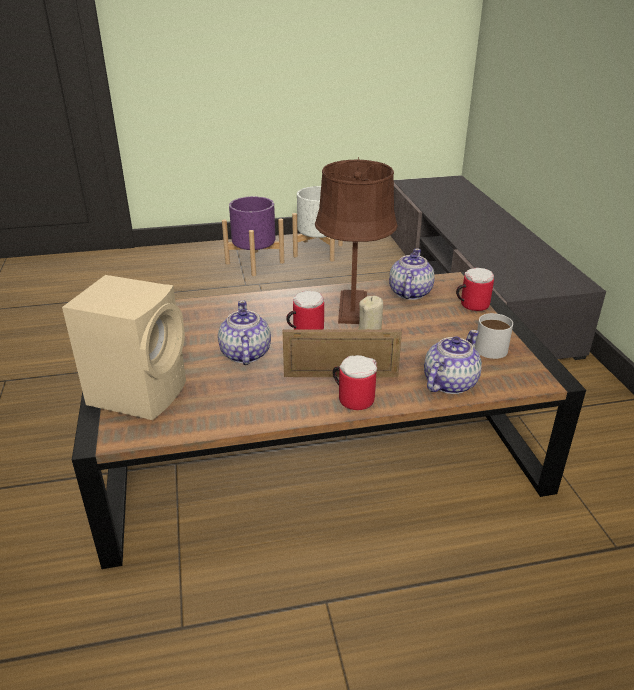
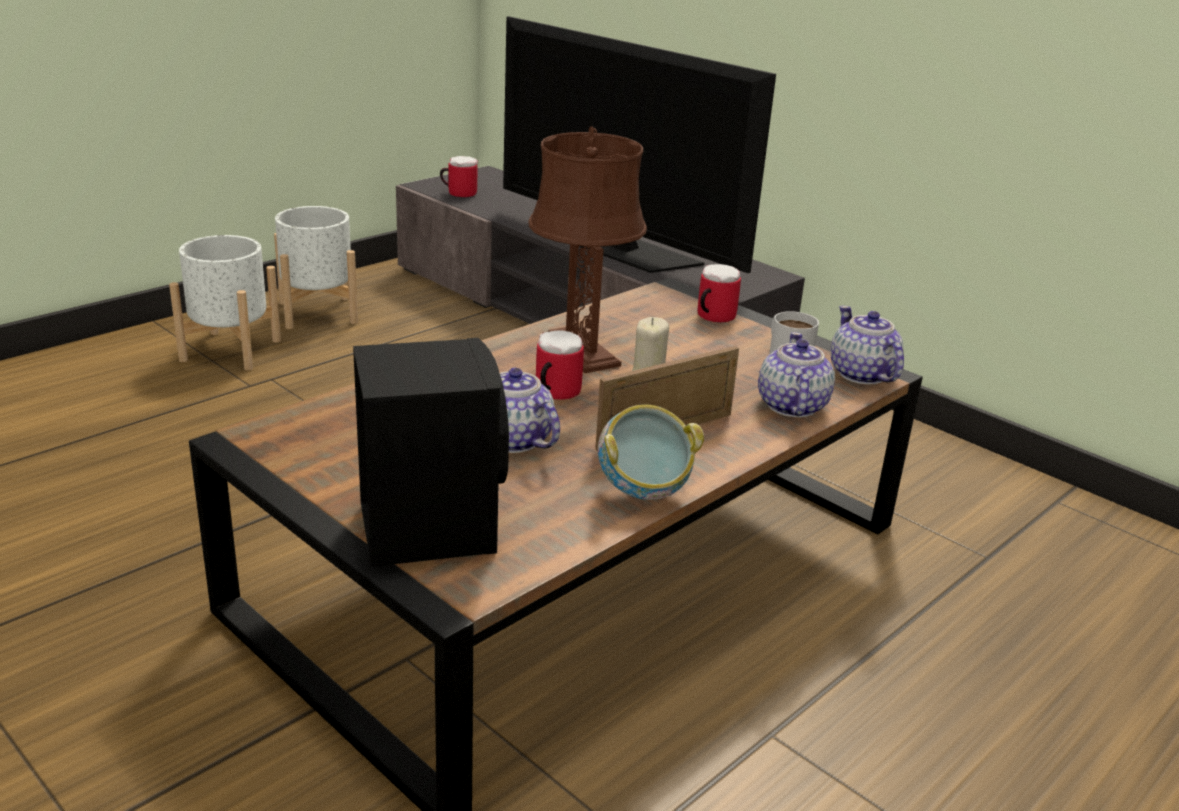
camera: 35 degrees left, 5 degrees down
(140, 391) = (428, 526): beige speaker -> black speaker
(254, 263) = (230, 350): purple planter -> white planter
(278, 411) = (642, 492): none -> bowl
(353, 397) = (709, 451): mug -> mug (458, 193)
(409, 293) = (626, 318): teapot -> teapot (861, 375)
(486, 243) = (618, 247): none -> television

